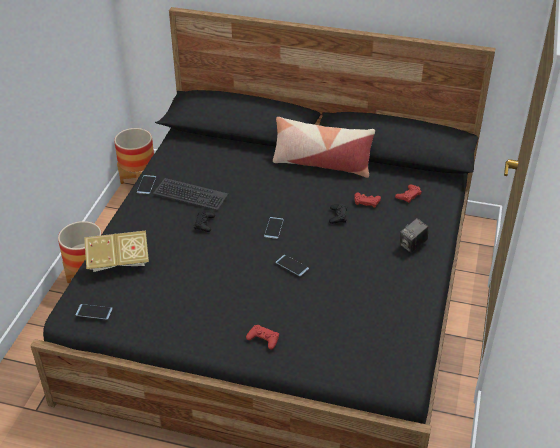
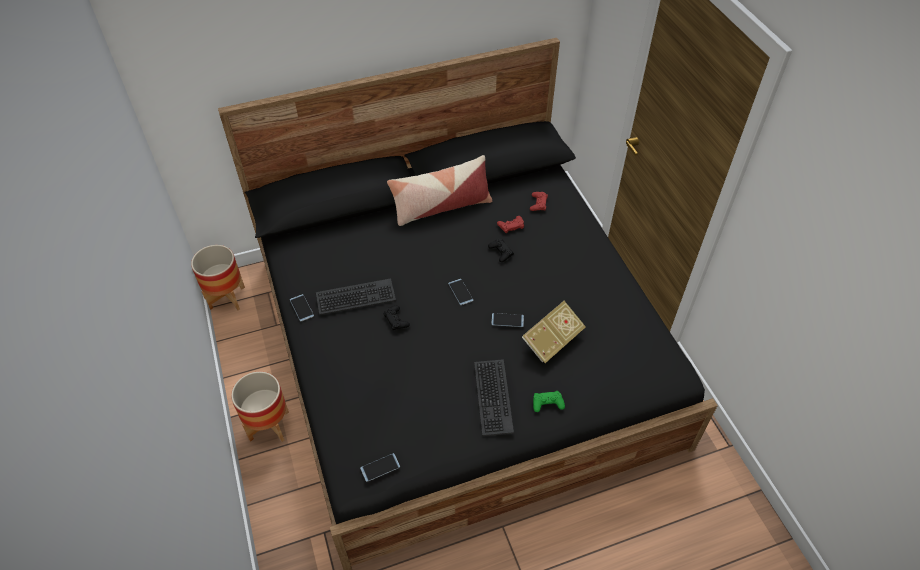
camera: 35 degrees left, 10 degrees up
(118, 261) = (356, 403): book -> book (551, 341)
(223, 311) = (492, 397): none -> keyboard
(263, 339) = (547, 403): red game controller -> green game controller
(412, 245) = (582, 249): camera -> none

